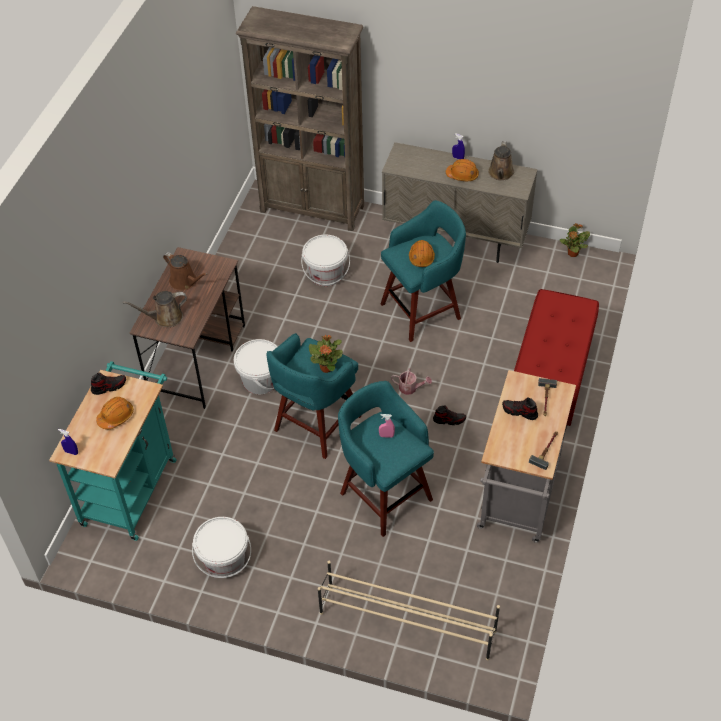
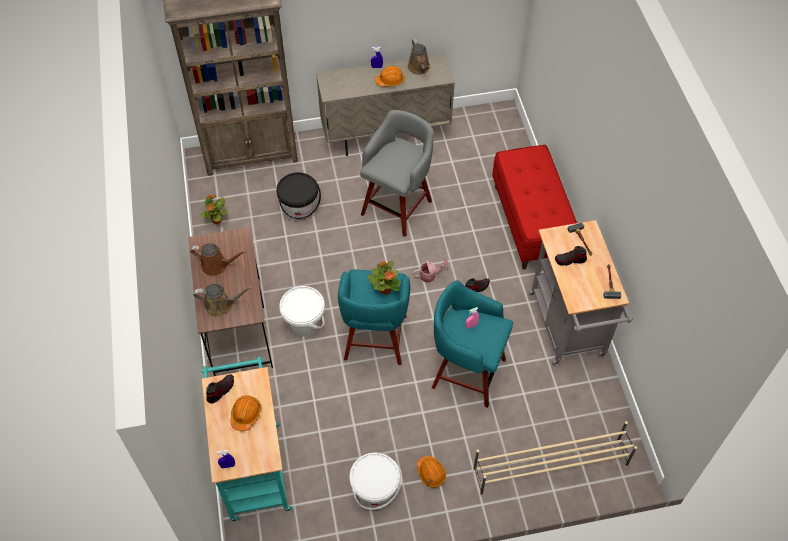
camera: 30 degrees left, 5 degrees up
(165, 318) = (221, 305): brown watering can -> brown watering can turned 135 degrees counterclockwise
(326, 274) = (299, 207): white bucket -> black bucket
(421, 257) = (398, 163): orange hard hat -> orange hard hat (431, 473)
(423, 310) = (398, 206): turquoise stool -> grey stool
(572, 254) = (482, 113): potted plant -> potted plant (216, 221)

